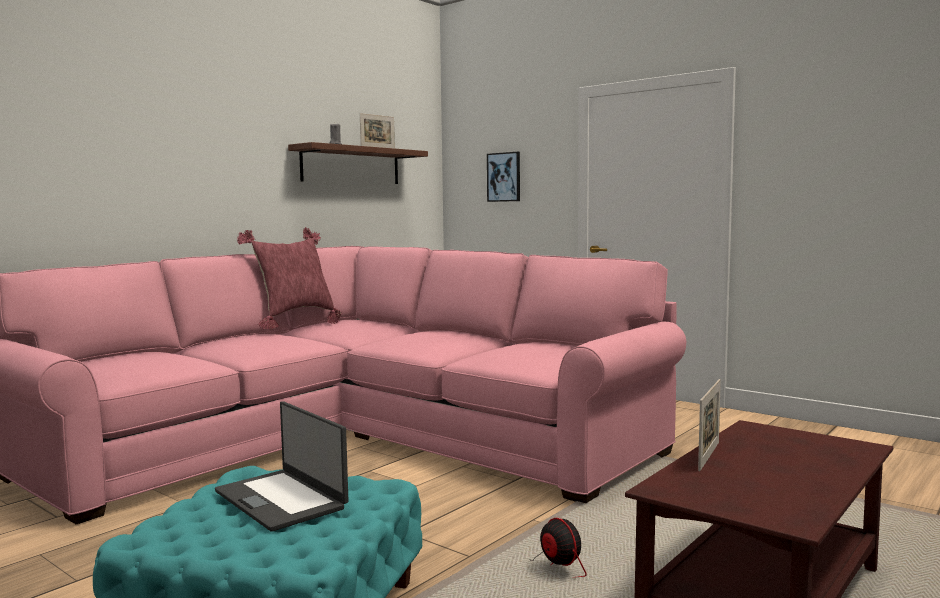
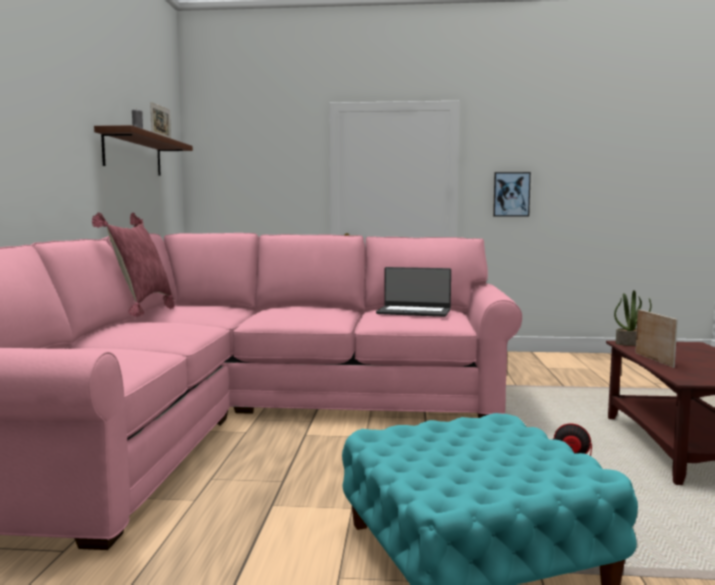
camera: 35 degrees left, 0 degrees up
(281, 499) = (460, 444): laptop -> laptop (414, 312)
(504, 177) = (254, 174): picture -> picture (511, 194)
(758, 429) = (630, 343): none -> potted plant

